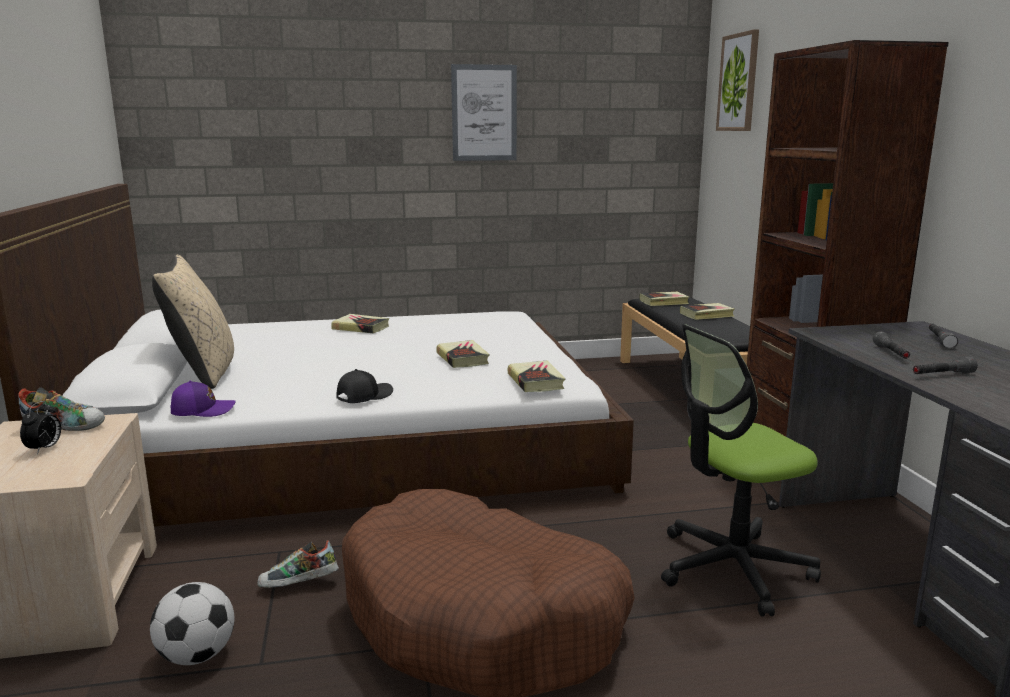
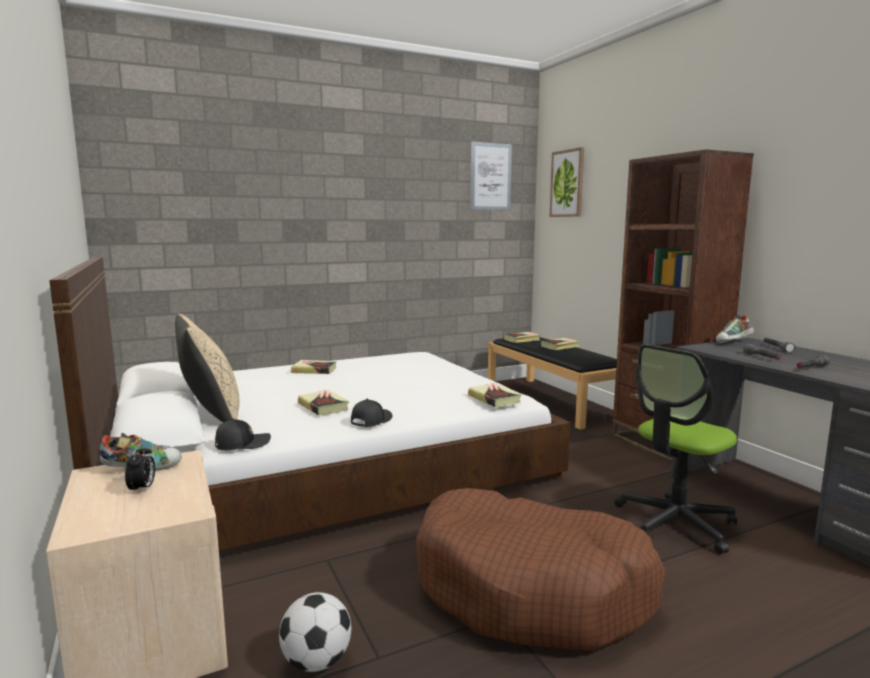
camera: 15 degrees left, 5 degrees down
(202, 410) = (242, 444): purple cap -> black cap
(299, 586) = (364, 585): shoe -> shoe (733, 342)
(462, 358) = (422, 387): book -> book (323, 406)
(484, 113) = (387, 202): picture -> picture (490, 176)

